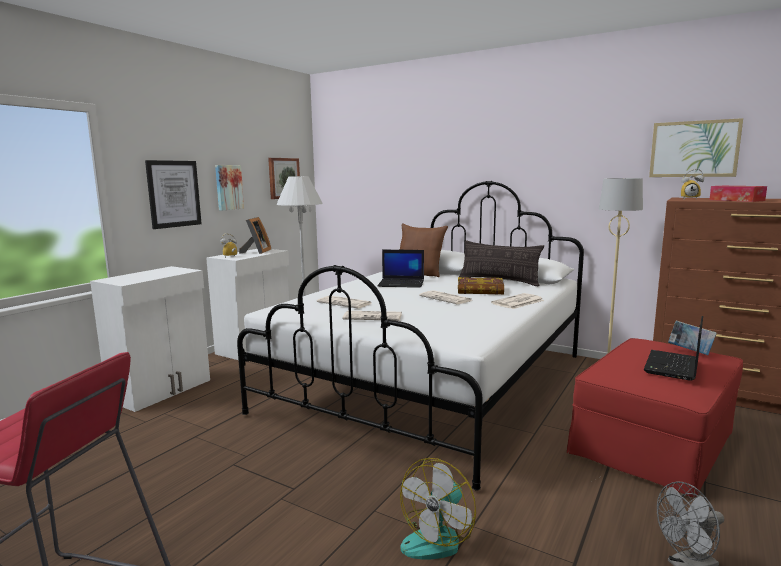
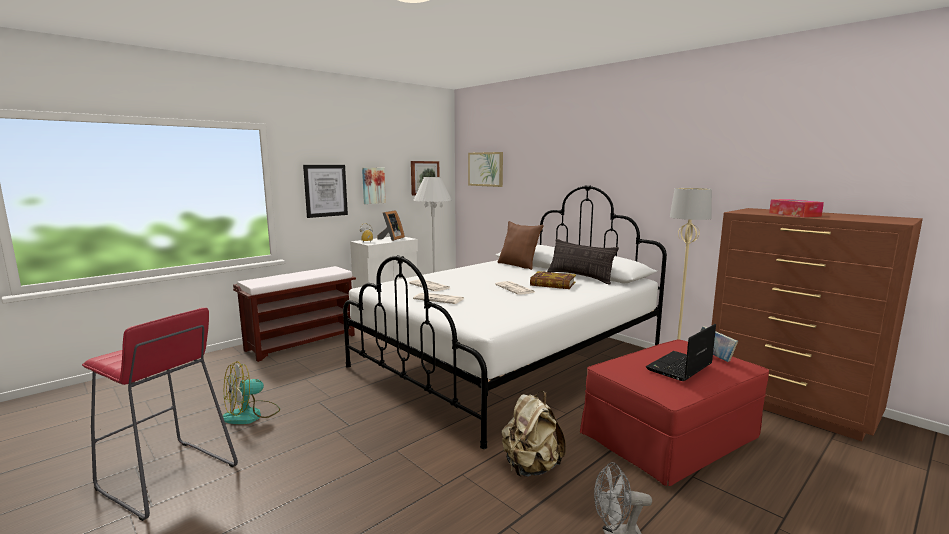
camera: 15 degrees right, 0 degrees up
(162, 390) = (302, 342): white cabinet -> brown bench
(402, 283) = (493, 273): laptop -> none
(438, 537) = (430, 477): fan -> fan (251, 415)
(517, 302) = (573, 297): newspaper -> none
(542, 503) = (531, 467): none -> beige backpack
(689, 199) = (753, 211): alarm clock -> none
(694, 149) = (771, 161): picture -> picture (485, 169)

